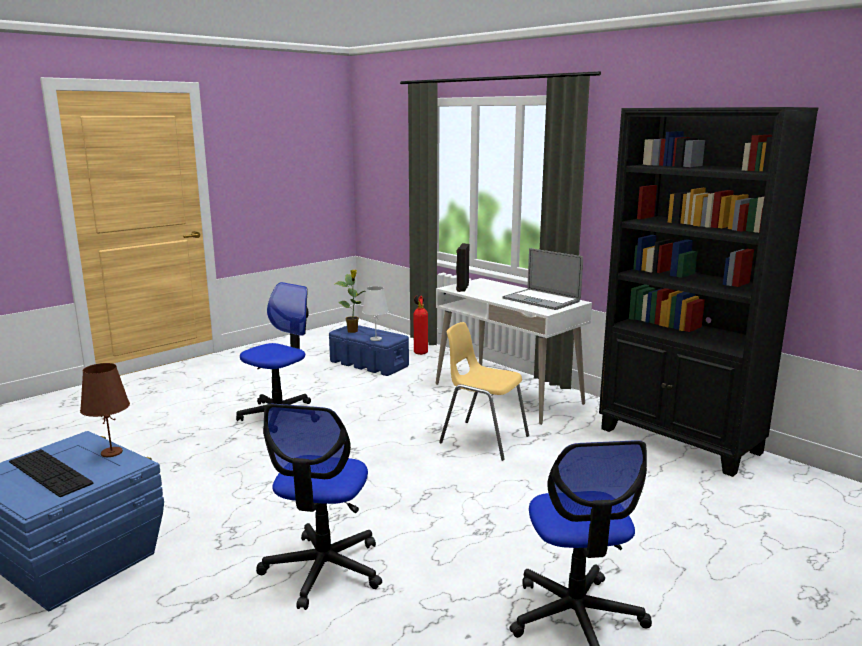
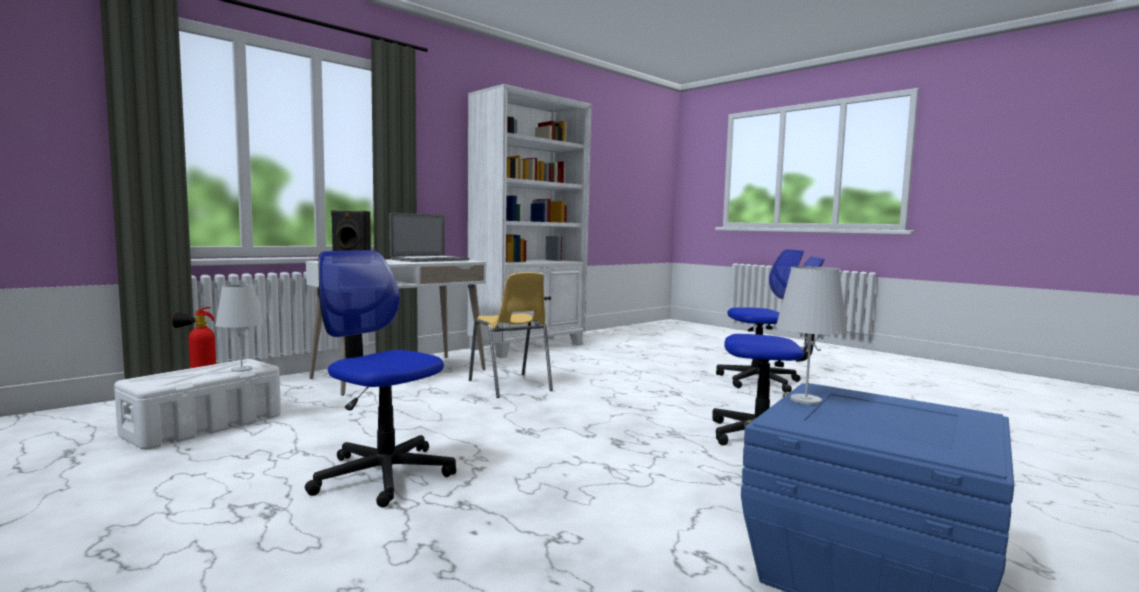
camera: 90 degrees left, 10 degrees down
(50, 472) = (899, 420): keyboard -> none
(111, 452) = (806, 400): brown table lamp -> white table lamp
(353, 331) = (172, 379): potted plant -> none
(369, 364) = (205, 425): blue storage box -> white storage box
(483, 439) = (510, 386): yellow chair -> yellow chair turned 60 degrees counterclockwise
(679, 441) = (529, 346): black bookcase -> white bookcase

